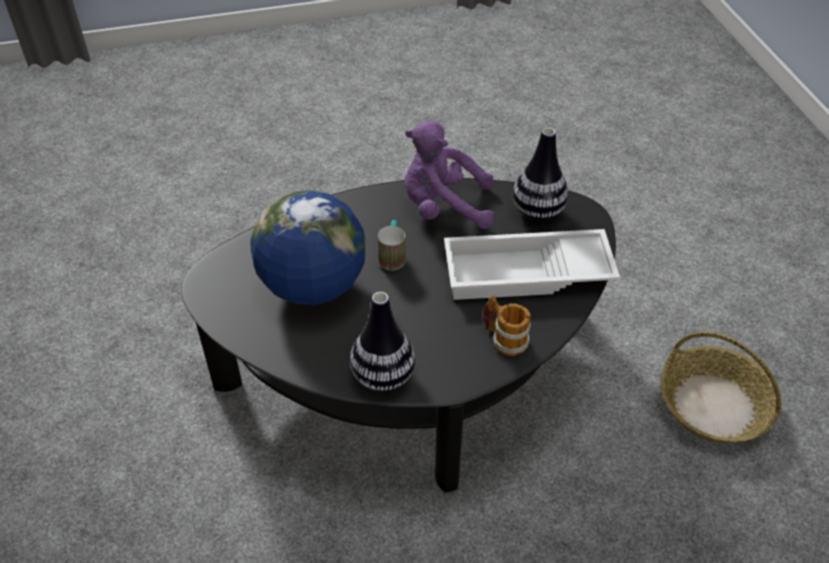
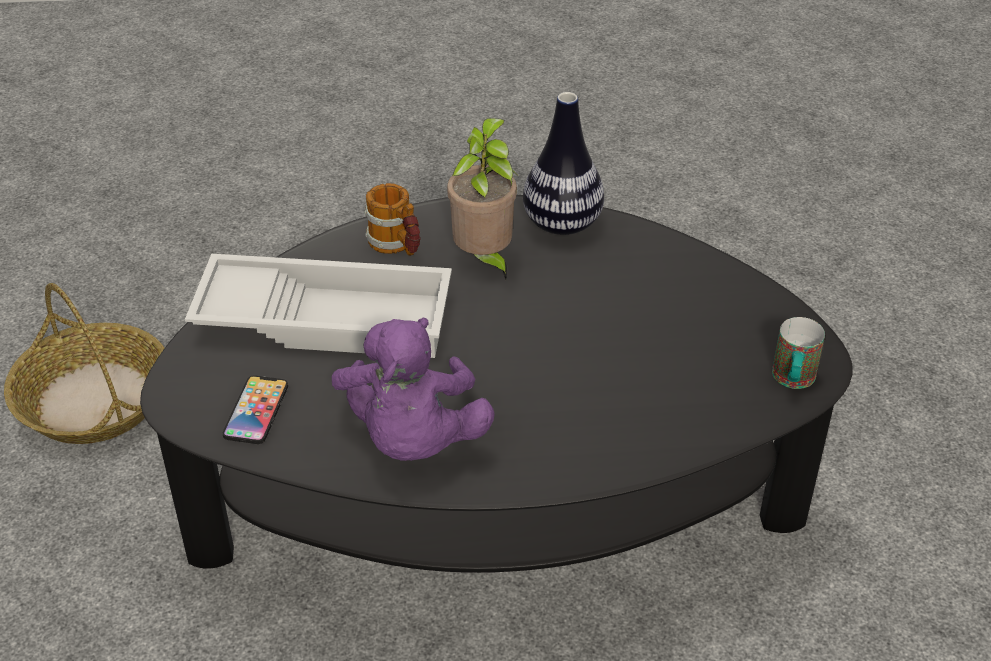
camera: 170 degrees left, 5 degrees down
(313, 287) = (648, 337): globe -> none
(392, 256) = (520, 367): mug -> mug (792, 381)
(435, 334) = (484, 260): none -> potted plant
(443, 207) = (413, 439): purple plush toy -> purple plush toy turned 75 degrees clockwise
(537, 211) = (256, 411): vase -> phone

